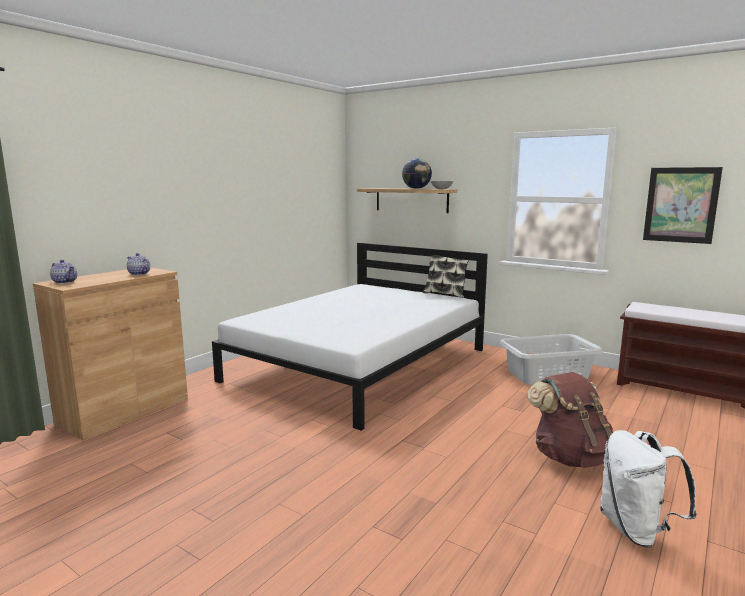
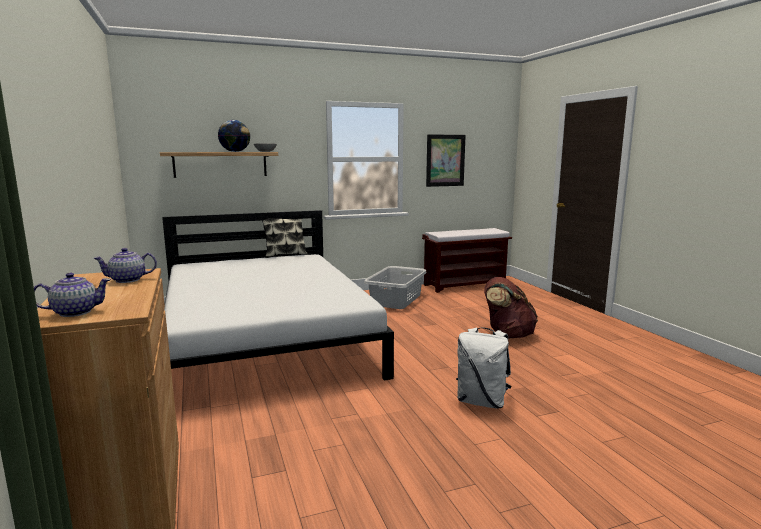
camera: 55 degrees left, 0 degrees up
(636, 530) = (591, 349): white backpack -> white backpack (482, 401)

